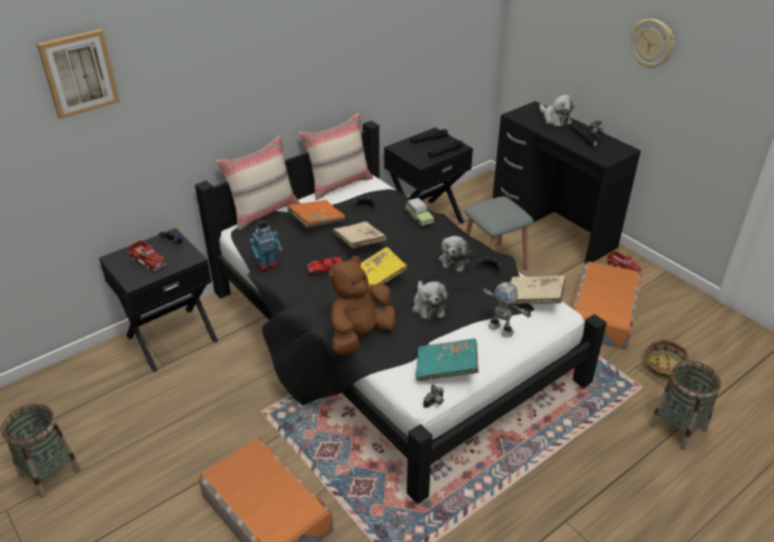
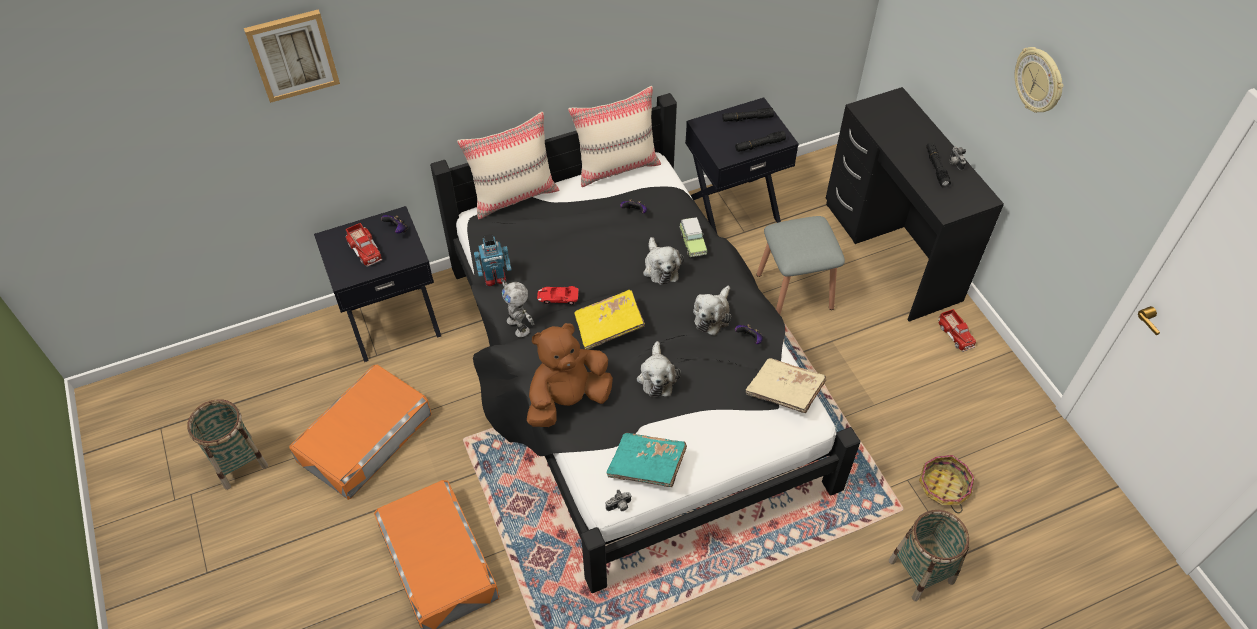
camera: 15 degrees right, 15 degrees up
(316, 221) = (570, 222): orange book -> none
(359, 242) = (610, 266): beige book -> none
(501, 329) = (729, 427): toy robot -> toy robot (519, 325)
(555, 119) = (914, 126): plush toy -> plush toy (660, 268)
(602, 312) = (900, 394): orange storage box -> orange storage box (364, 437)

